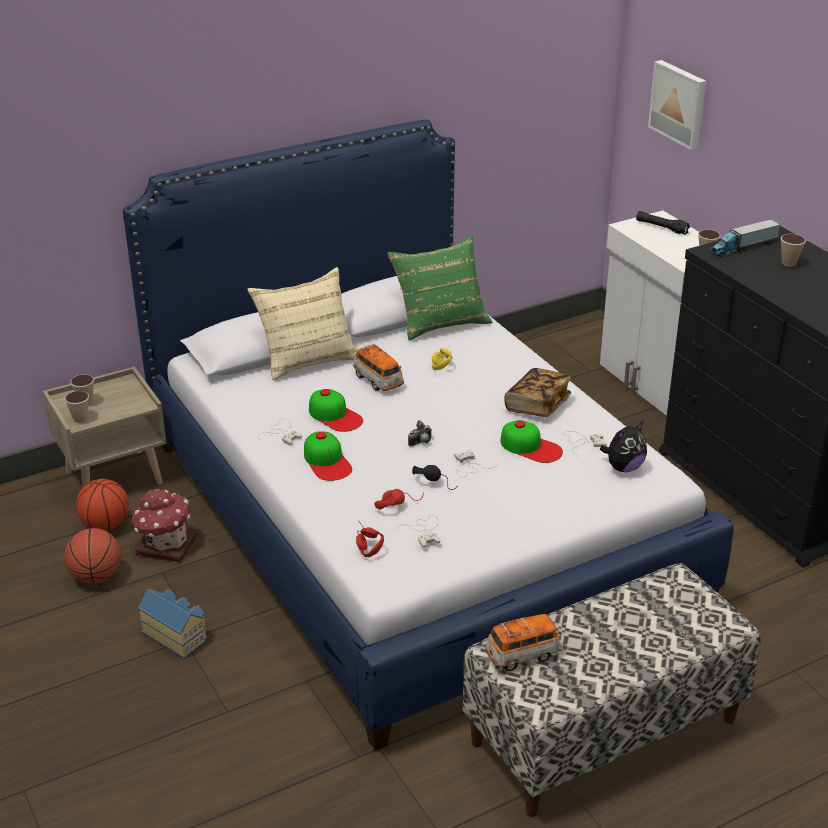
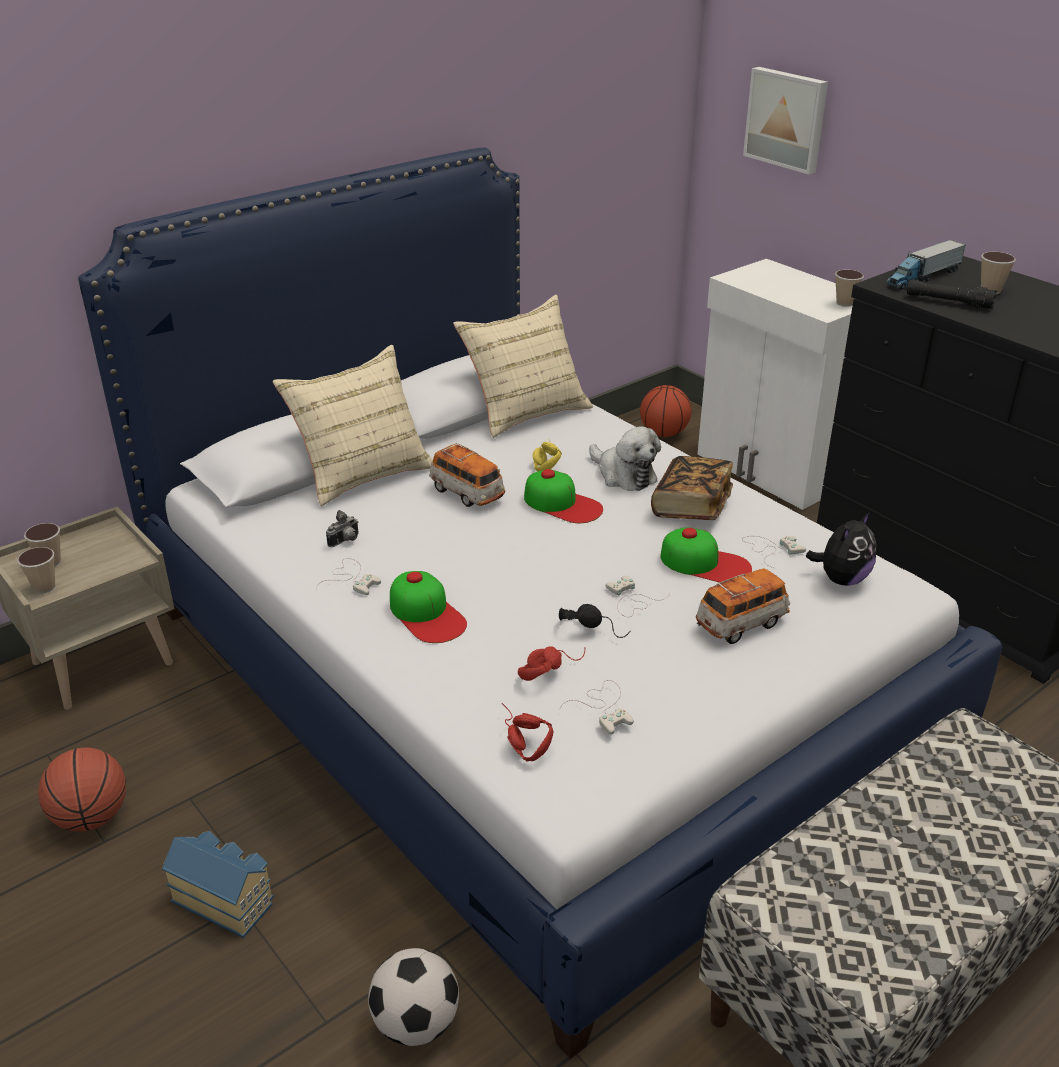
camera: 10 degrees left, 0 degrees up
(105, 525) = (97, 735): basketball -> basketball (663, 433)
(165, 545) = (189, 754): toy house -> none
(283, 719) = (416, 1022): none -> football
(335, 415) = (421, 546): cap -> cap (562, 504)
(421, 443) = (554, 573): camera -> camera (345, 541)
(440, 321) = (526, 411): green pillow -> beige pillow
(496, 378) = (623, 475): none -> plush toy
(523, 655) = (804, 892): toy car -> toy car (741, 624)
(661, 227) = (775, 276): black flashlight -> black flashlight (948, 302)

